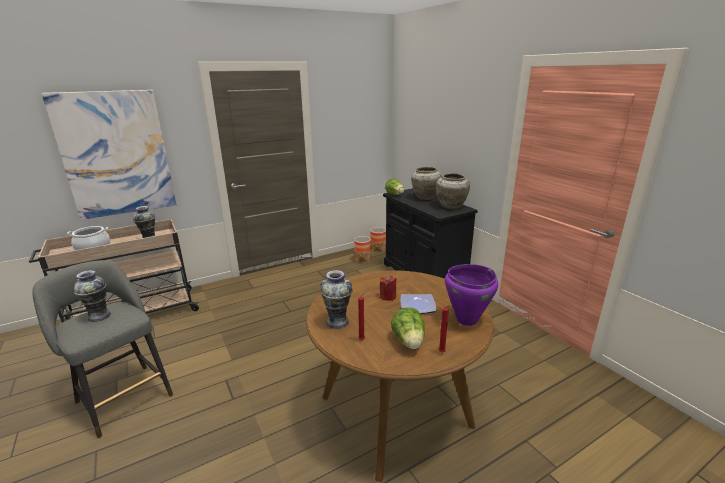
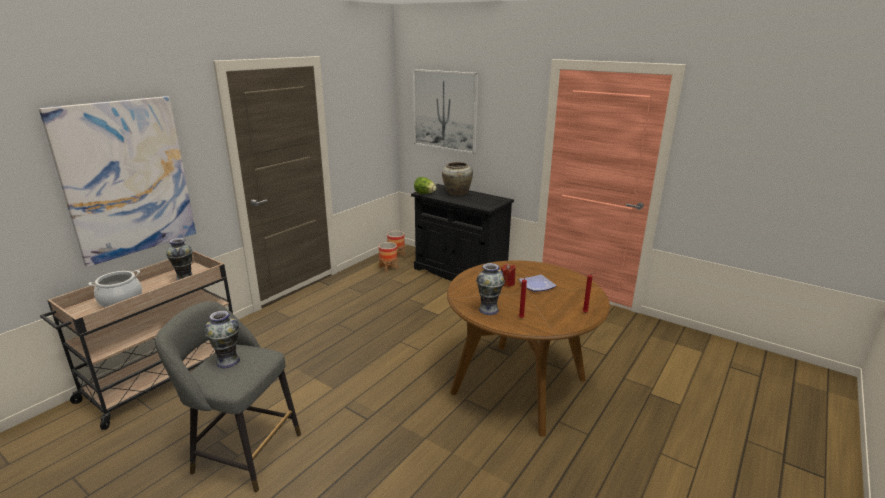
camera: 25 degrees left, 0 degrees up
(409, 342) = (556, 311): lettuce -> none
(427, 116) = (445, 110): none -> picture
(451, 206) = (488, 199): beige vase -> none
(466, 320) = (580, 288): purple cooking pot -> none

